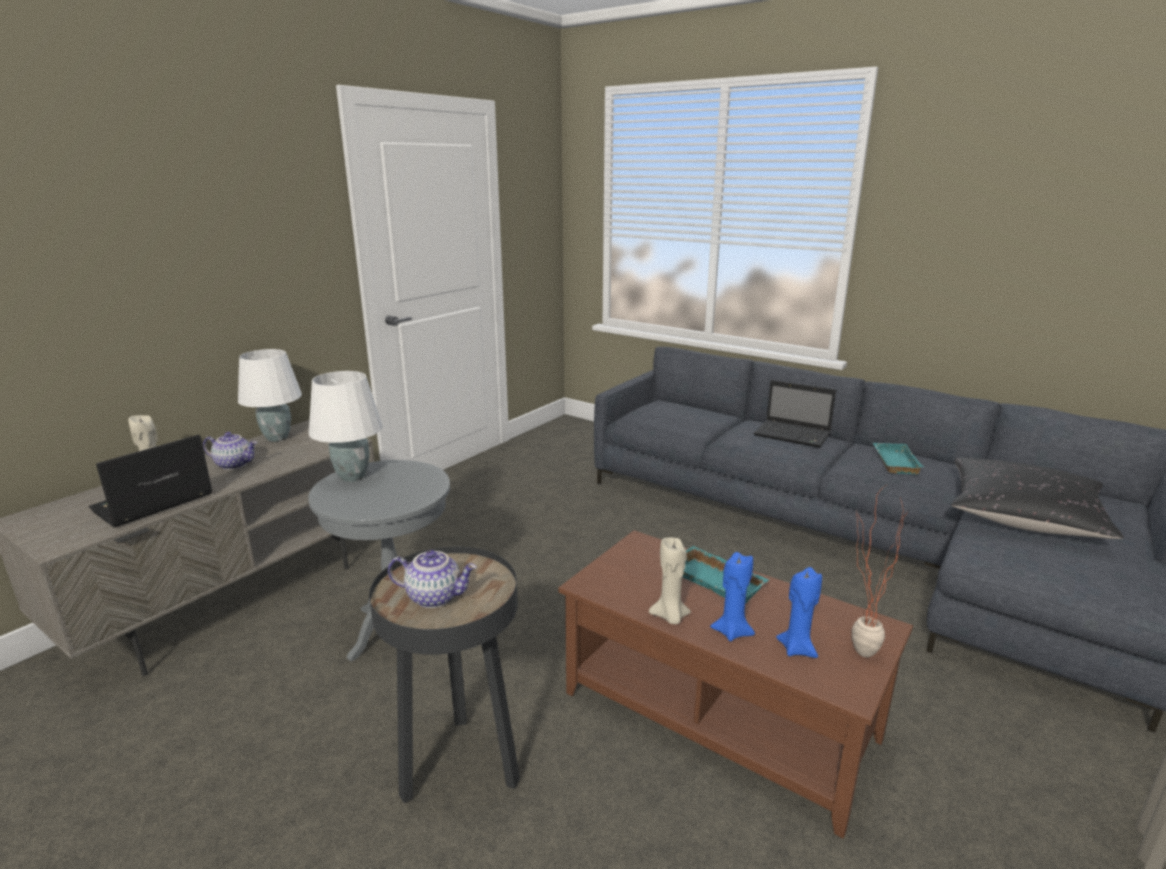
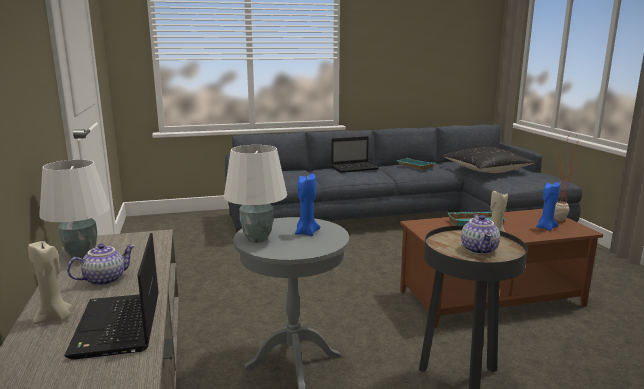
camera: 50 degrees left, 5 degrees down
(435, 597) = (480, 250): teapot -> teapot turned 135 degrees clockwise
(732, 632) = (521, 233): blue candle -> blue candle (306, 233)

